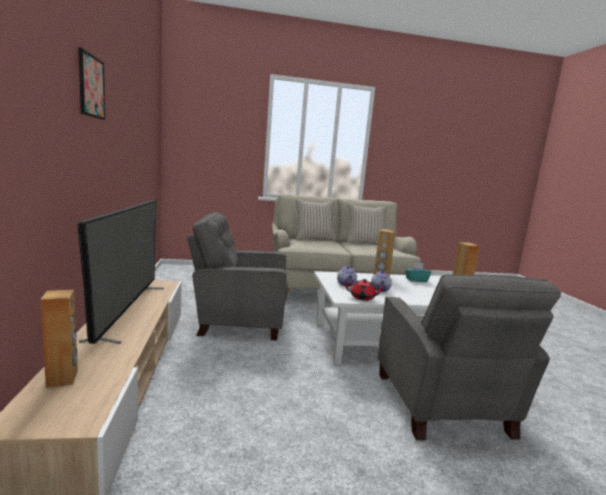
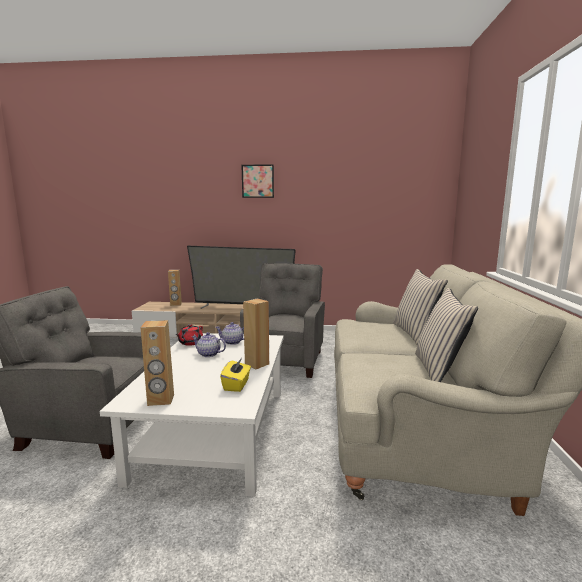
camera: 105 degrees right, 0 degrees up
(416, 280) = (236, 385): turquoise tissue box -> yellow tissue box

